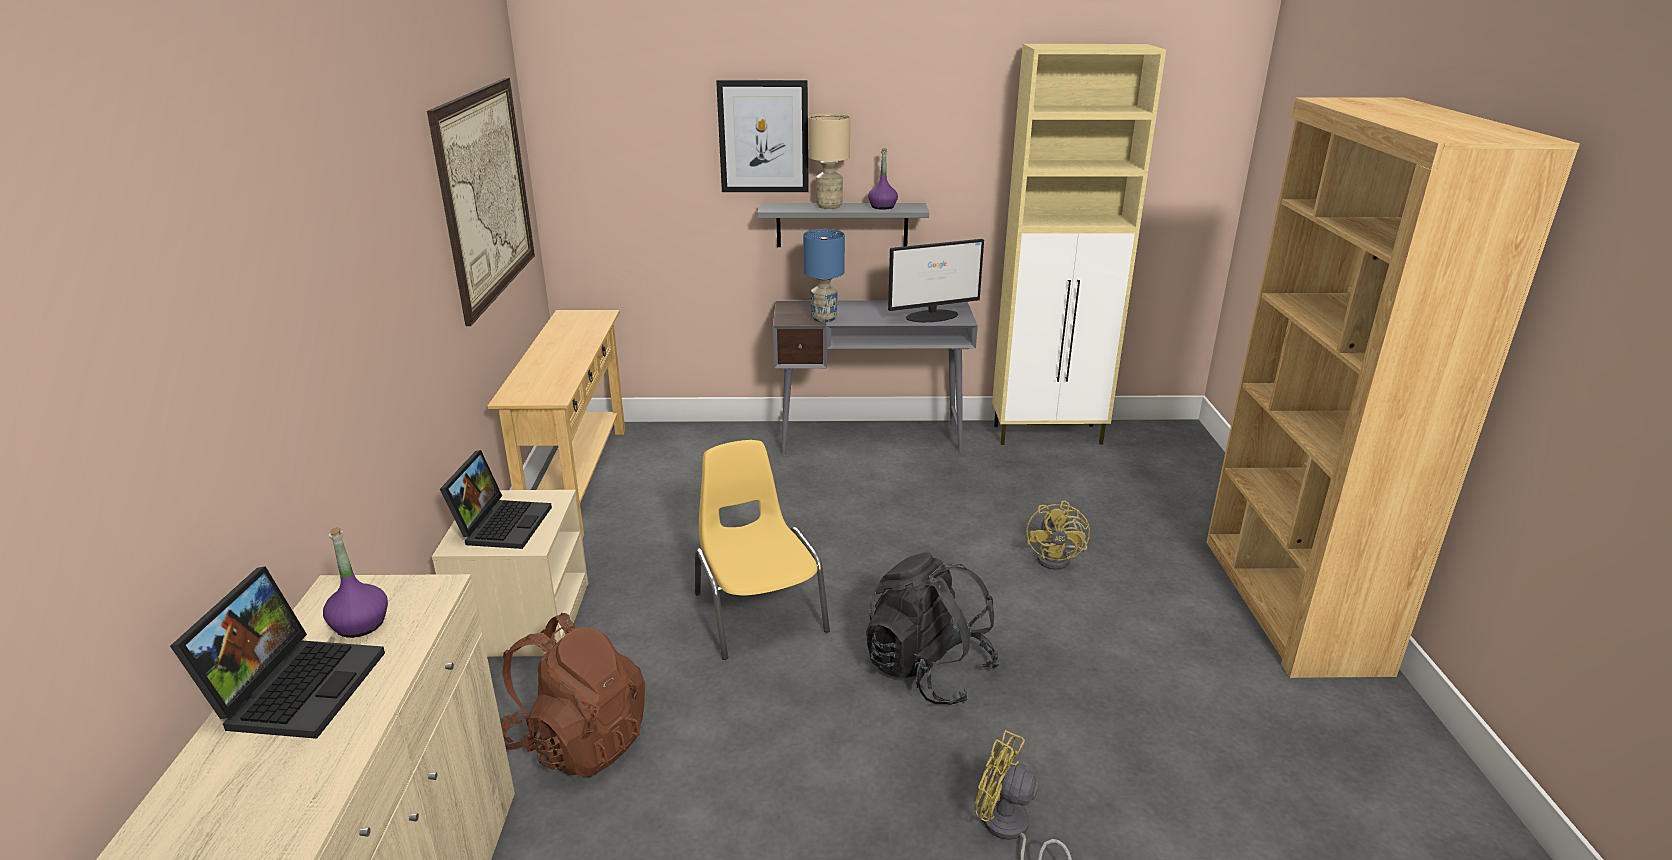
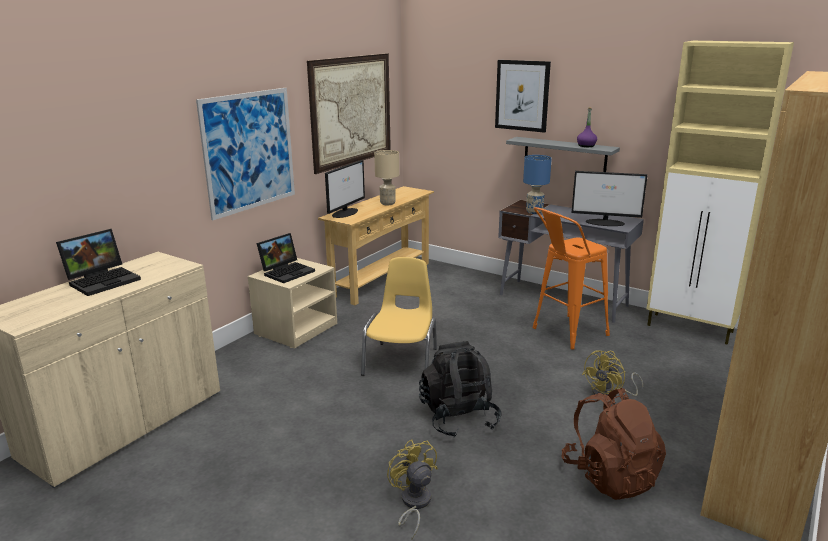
camera: 35 degrees right, 5 degrees down
(360, 624) = (146, 269): purple bottle -> none
(389, 313) = (249, 151): none -> picture
(526, 384) = (345, 213): none -> monitor
(579, 741) = (265, 383): brown backpack -> brown backpack (610, 476)
(829, 206) = (553, 142): beige table lamp -> beige table lamp (387, 203)
(923, 489) = (564, 334): none -> orange stool

